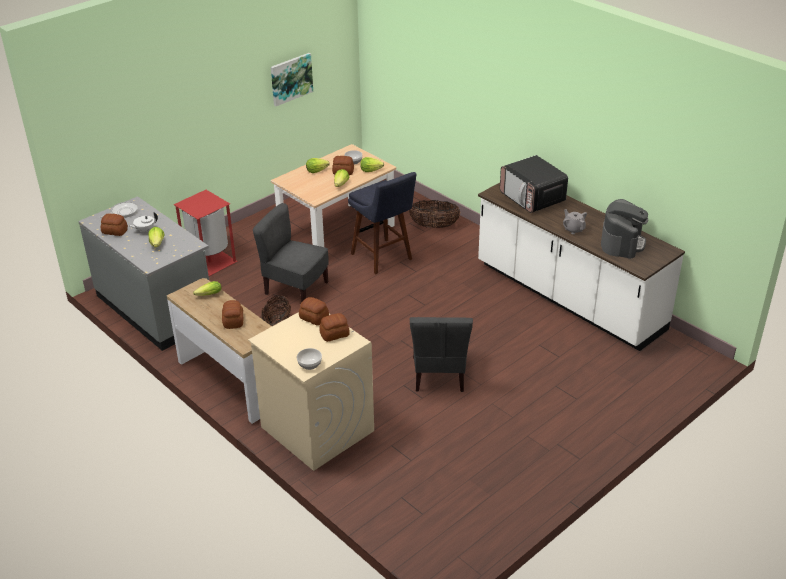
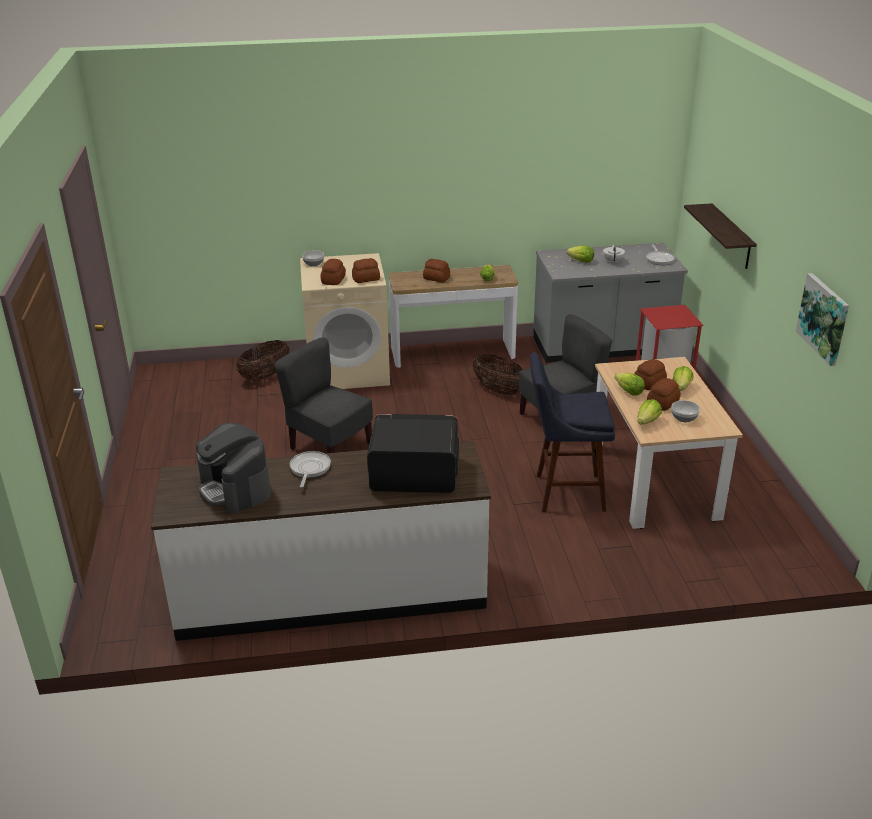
camera: 125 degrees right, 5 degrees down
(115, 231) = (626, 251): bread -> bread (649, 383)
(165, 131) = (731, 237): none -> shelf
(434, 226) = (604, 563): basket -> basket (265, 376)
(573, 229) = (309, 469): grey teapot -> frying pan

